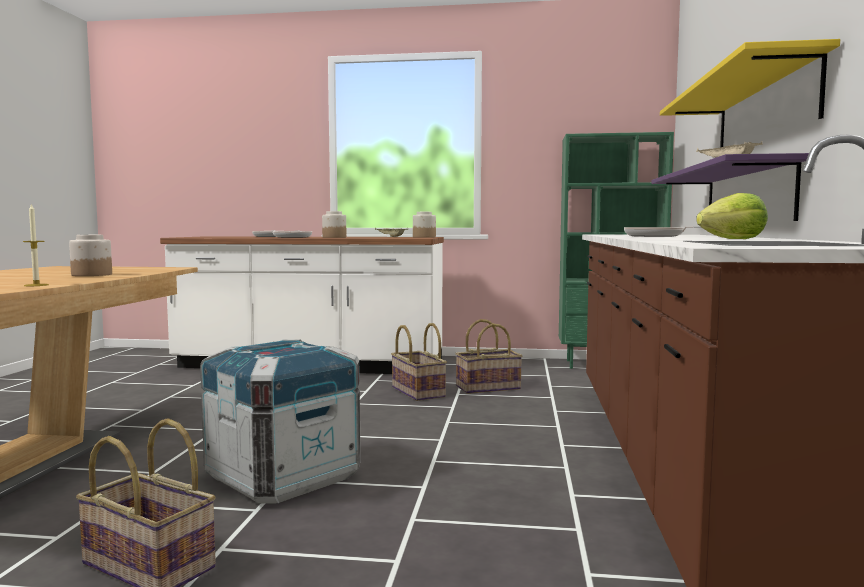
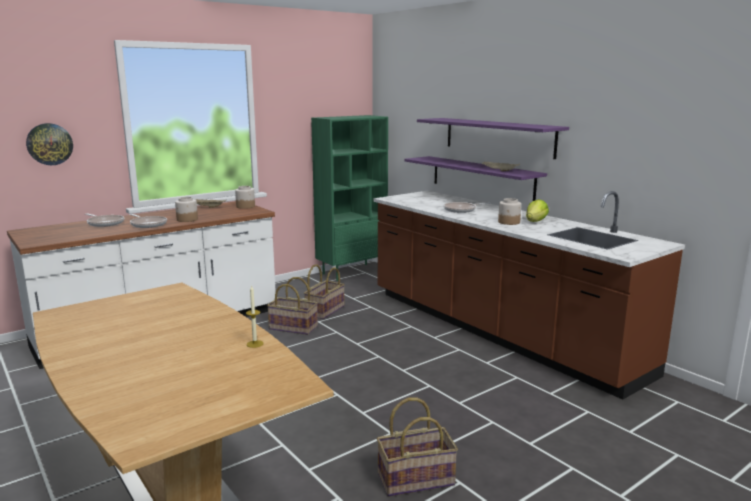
camera: 45 degrees left, 10 degrees up
(91, 275) = (190, 318): jar -> jar (509, 222)
(260, 161) = (49, 144): none -> wall clock
(283, 477) = (359, 411): crate -> none
(763, 111) = (498, 137): yellow shelf -> purple shelf

